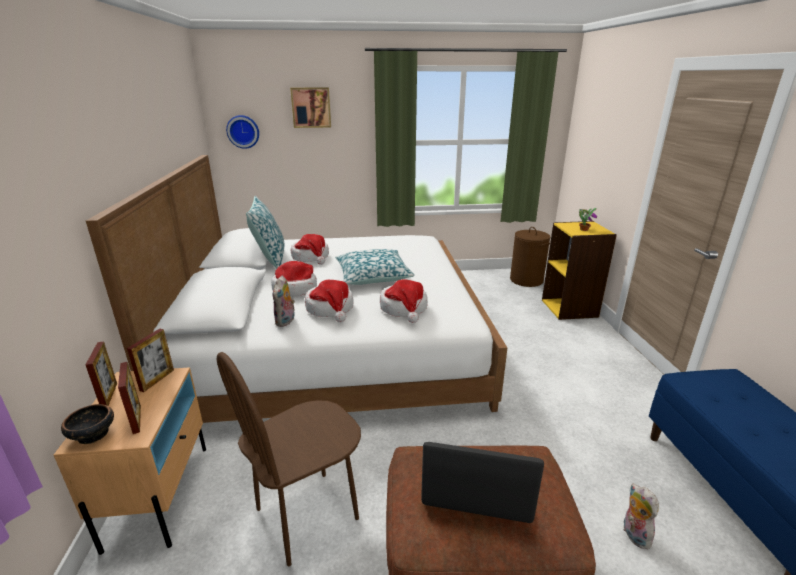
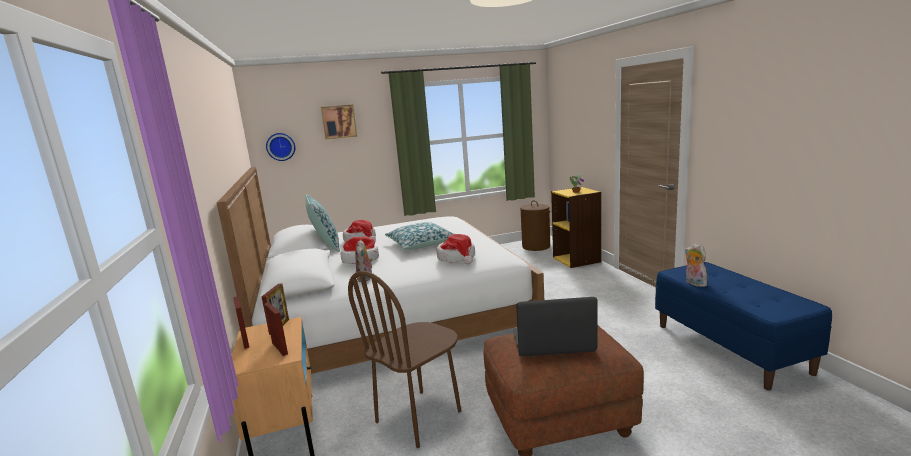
camera: 10 degrees left, 10 degrees down
(92, 435) = (249, 362): bowl -> none
(330, 308) = (398, 266): hat -> none
(633, 534) = (664, 380): plush toy -> plush toy (694, 283)

